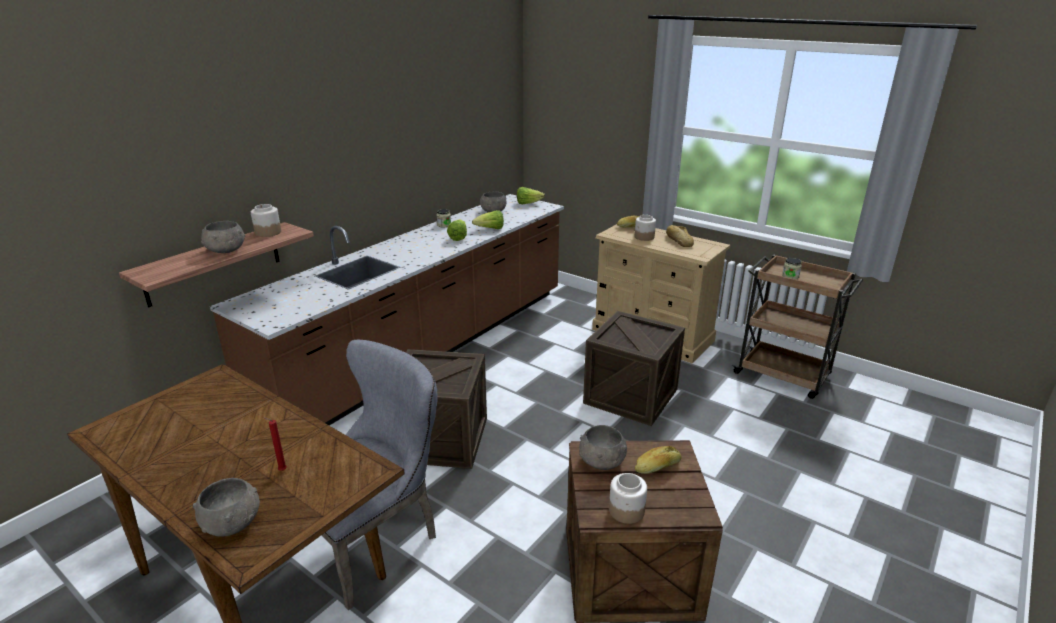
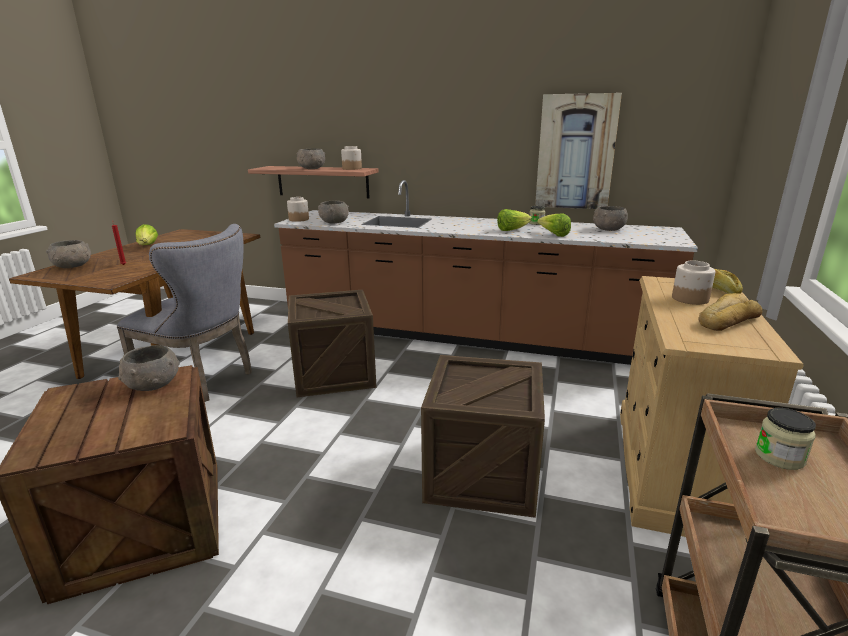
camera: 70 degrees right, 5 degrees down
(315, 301) = (334, 222): none -> grey bowl
(446, 155) = (576, 152): none -> picture
(528, 203) = (665, 235): lettuce -> lettuce (148, 246)
(626, 510) = (61, 408): jar -> jar (299, 219)
(657, 466) = (134, 418): bread -> none

